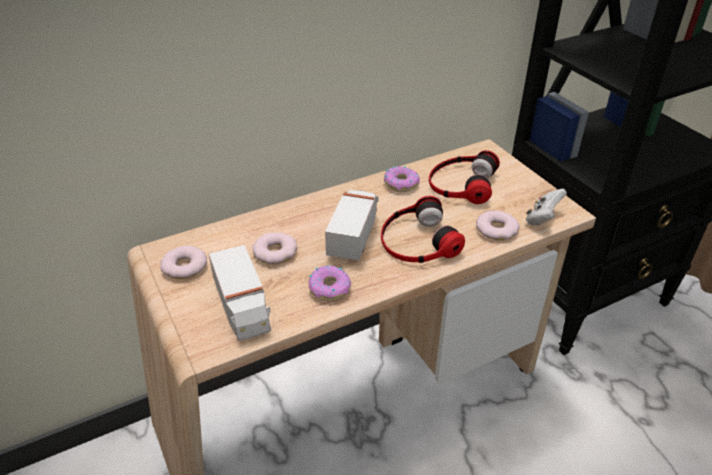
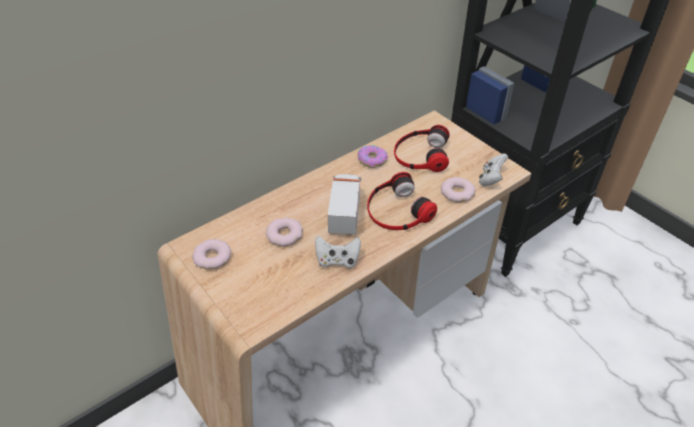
camera: 10 degrees left, 5 degrees up
(242, 307) = (271, 287): toy truck -> none
(329, 288) = (337, 260): donut -> white game controller

